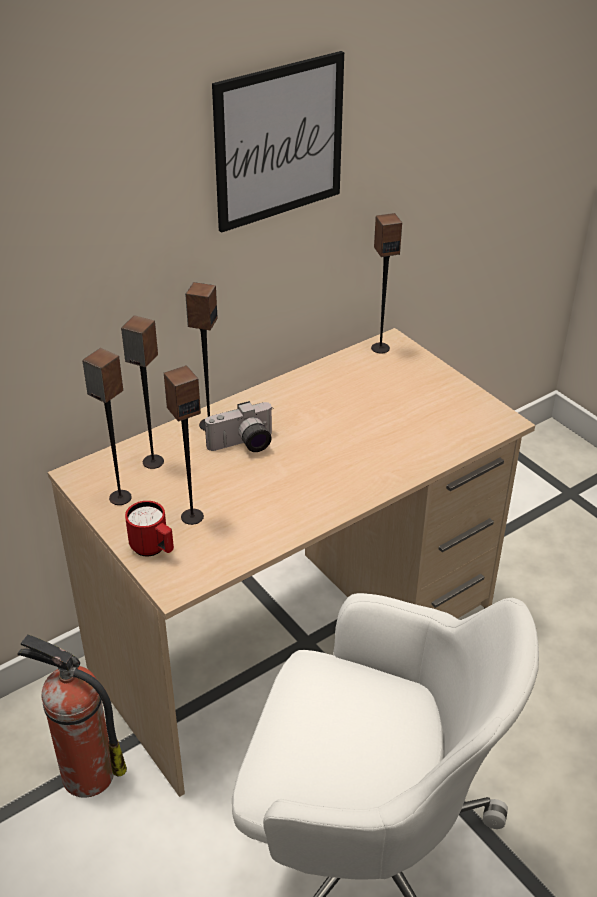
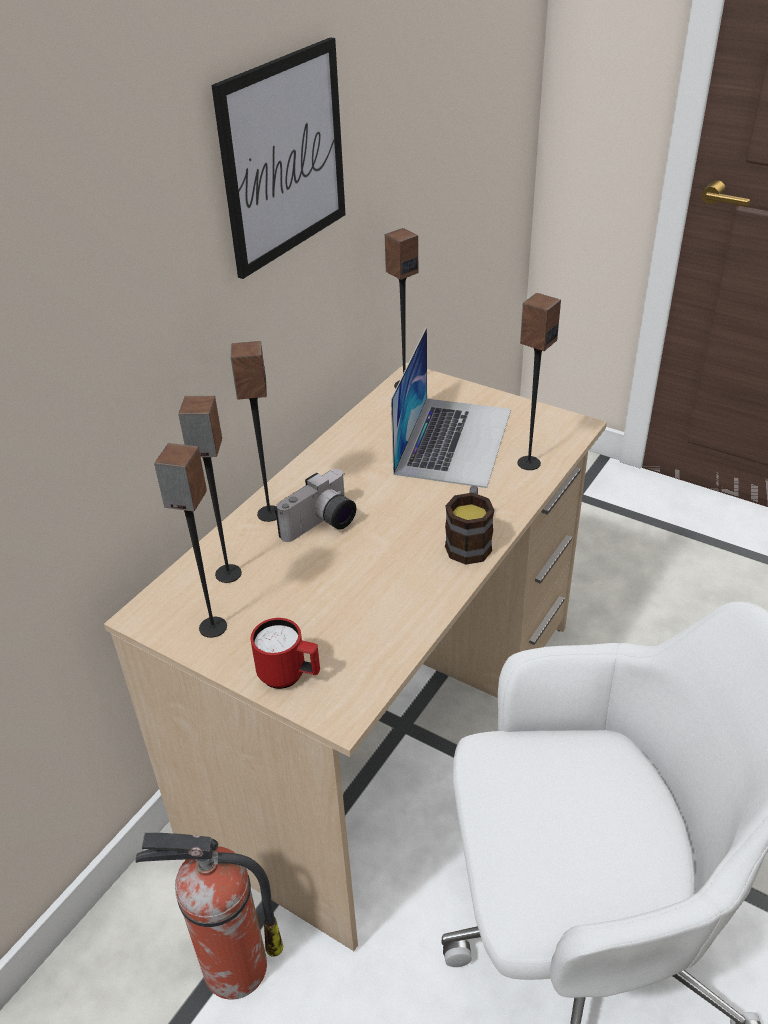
camera: 20 degrees left, 0 degrees up
(192, 516) = (312, 623): speaker -> speaker (528, 463)
(350, 491) = (469, 541): none -> mug
(391, 405) = (453, 440): none -> laptop

